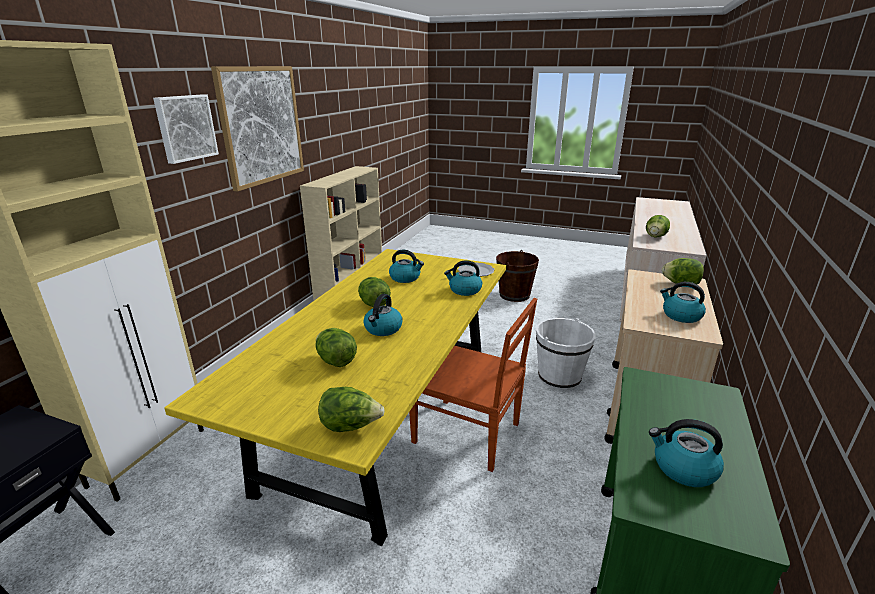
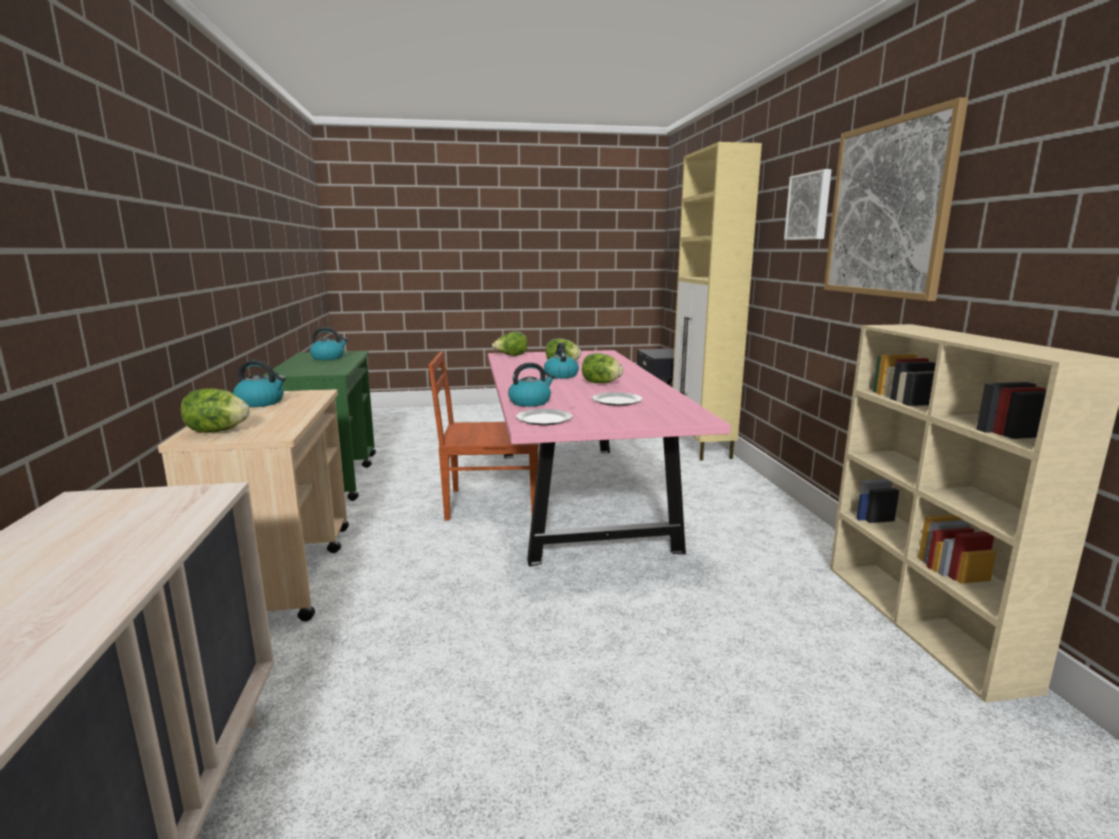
camera: 150 degrees right, 10 degrees down
(385, 418) = (577, 495): yellow dining table -> pink dining table
(405, 278) = (617, 401): kettle -> plate
(514, 295) = (591, 784): brown bucket -> none
(559, 378) = (405, 577): white bucket -> none
(655, 237) = (137, 529): lettuce -> none

